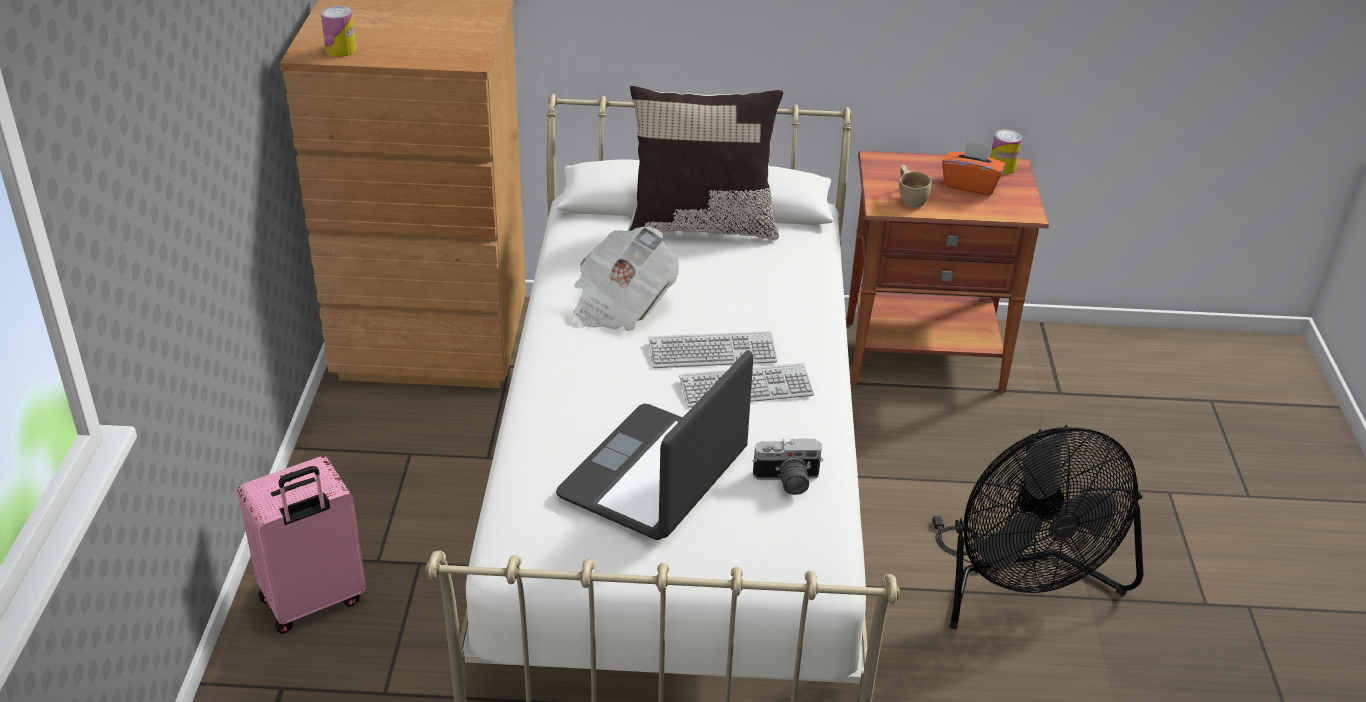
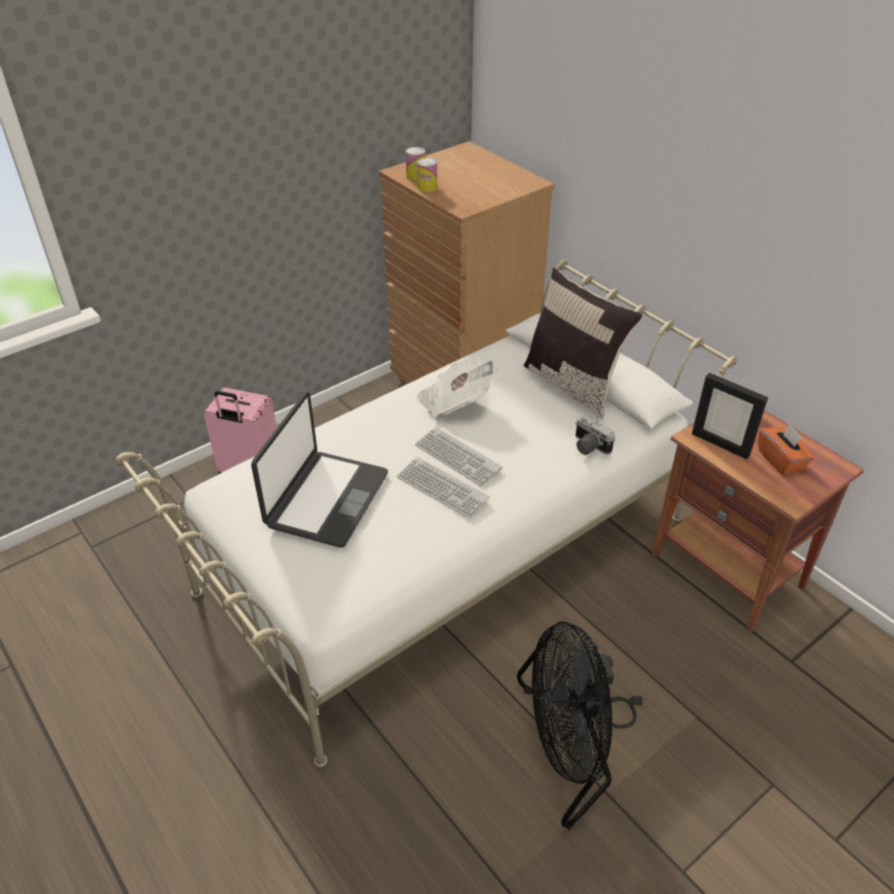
camera: 50 degrees right, 5 degrees up
(656, 475) = (326, 499): laptop -> laptop turned 120 degrees clockwise
(787, 482) = (377, 552): camera -> camera (588, 447)
(910, 198) = (721, 443): beige cup -> picture frame
(1002, 167) = (828, 463): can -> can (427, 187)
(1015, 583) = (574, 744): black fan -> black fan turned 45 degrees clockwise

